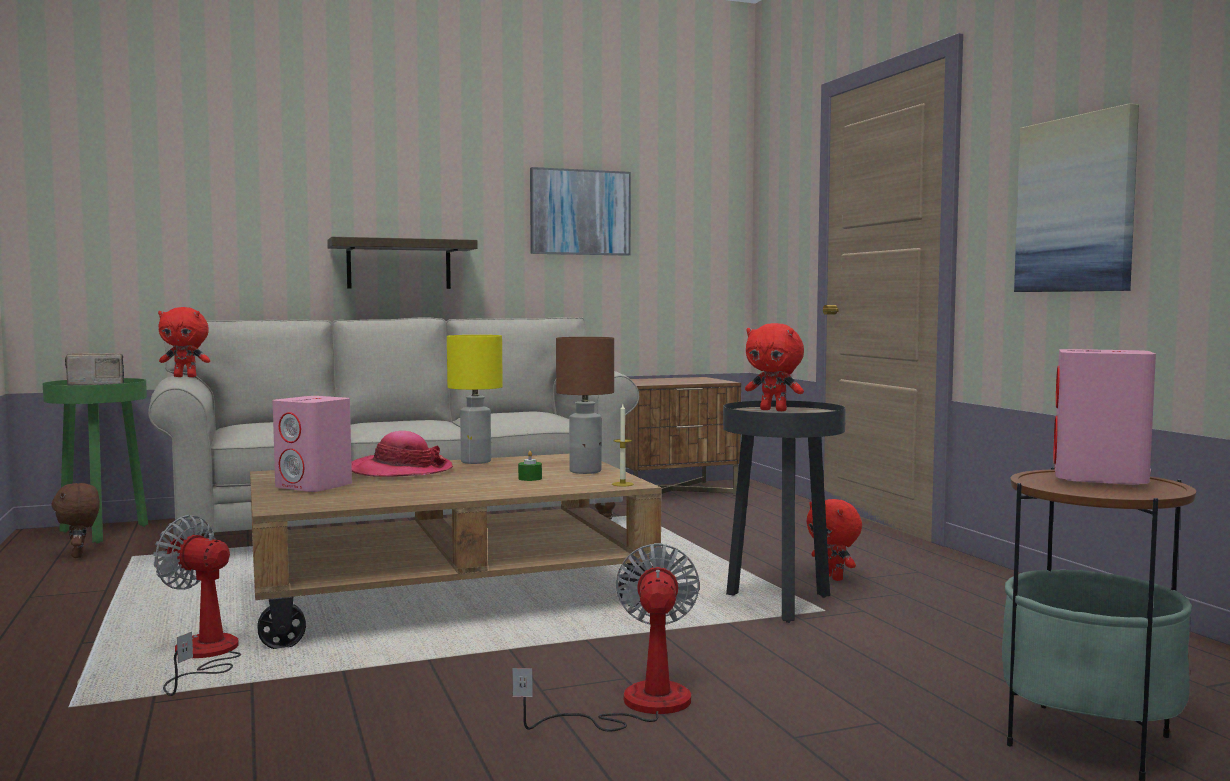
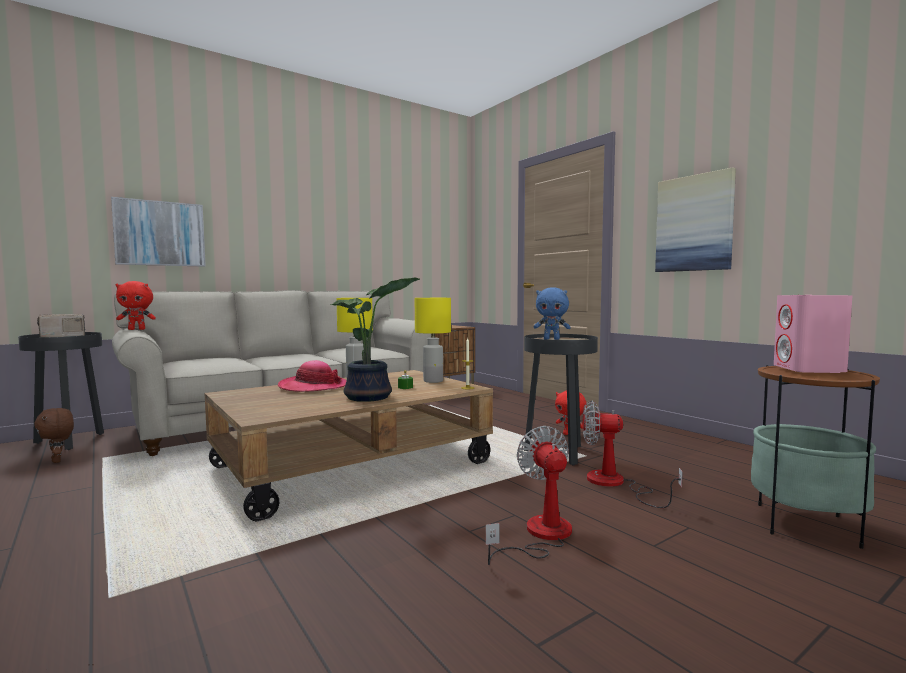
camera: 15 degrees left, 0 degrees up
(103, 533) = (70, 442): green side table -> black side table
(203, 657) = (203, 535): fan -> fan (615, 484)
(314, 486) = (264, 401): pink speaker -> none
(399, 264) = (273, 257): shelf -> none
(460, 490) = (370, 397): none -> potted plant
(580, 212) = (380, 229): picture -> picture (160, 233)
(585, 471) = (433, 381): brown table lamp -> yellow table lamp
(774, 410) = (552, 339): red plush toy -> blue plush toy

